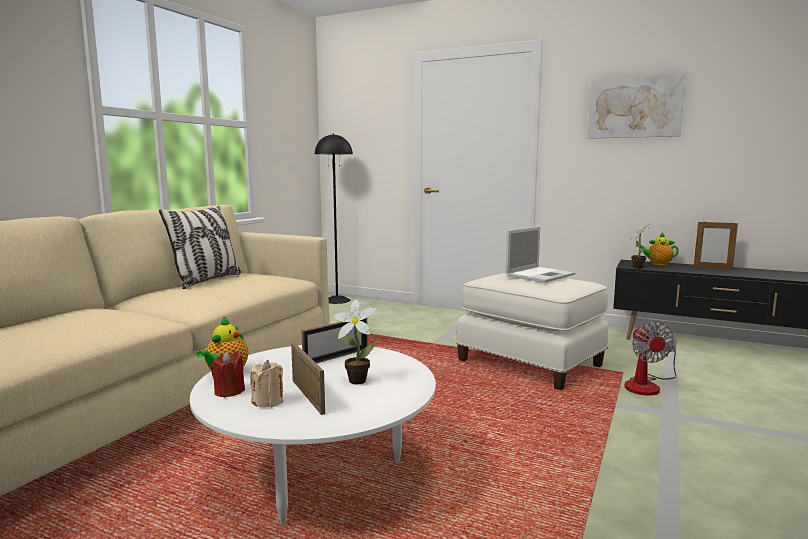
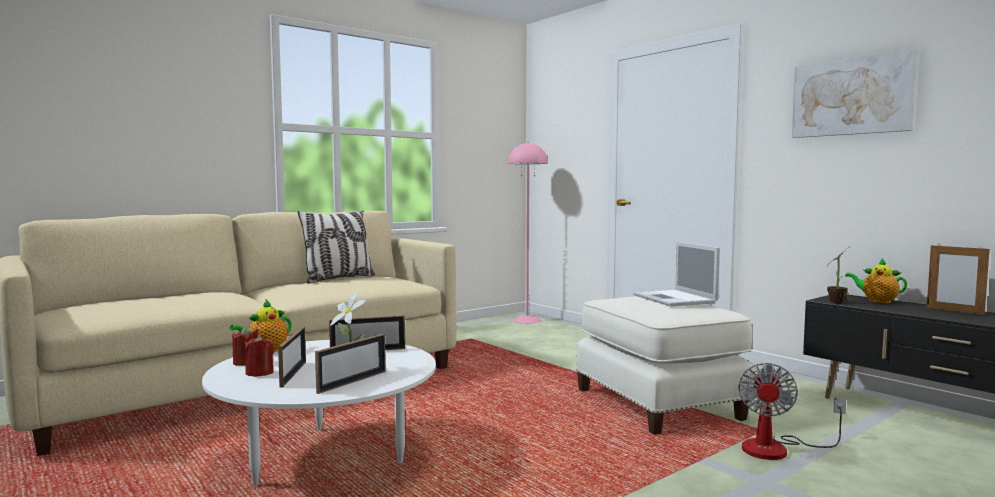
camera: 25 degrees right, 5 degrees down
(268, 402) = (259, 373): beige candle -> red candle
(337, 300) = (527, 320): black floor lamp -> pink floor lamp
(384, 394) = (352, 382): none -> picture frame
(540, 275) = (675, 299): laptop -> laptop turned 90 degrees clockwise

